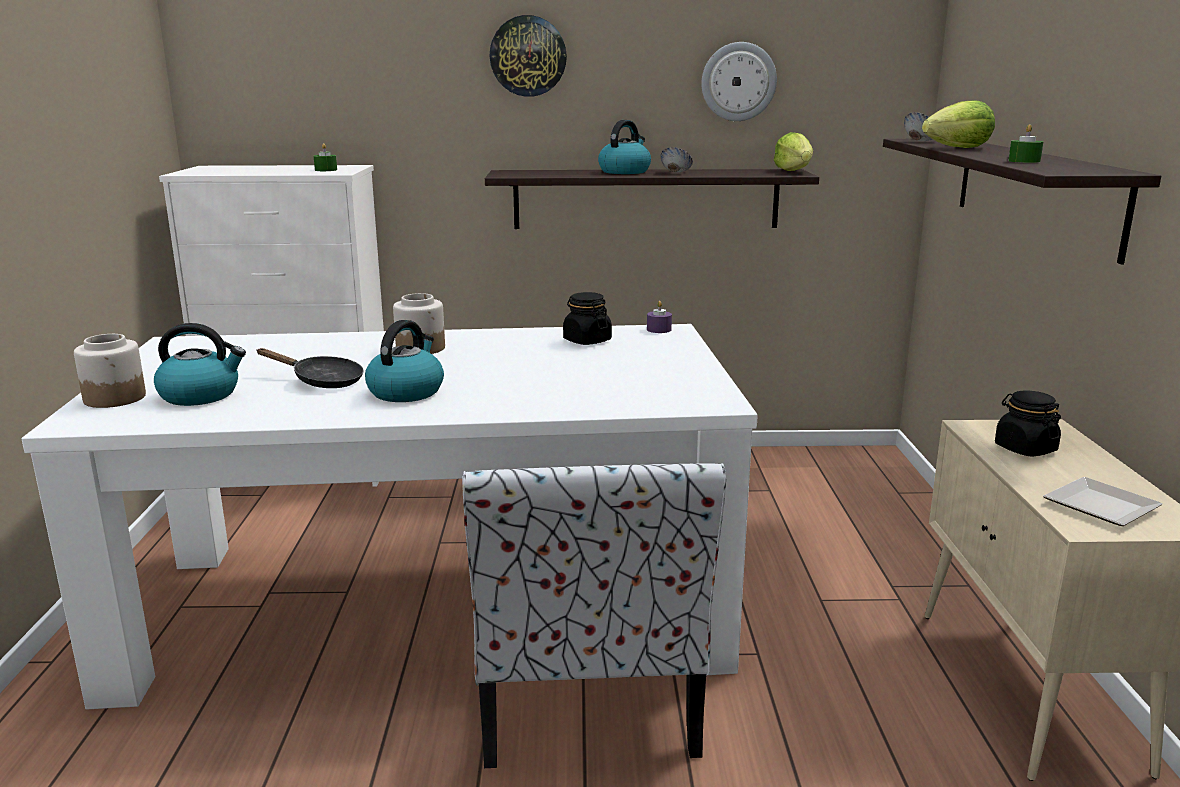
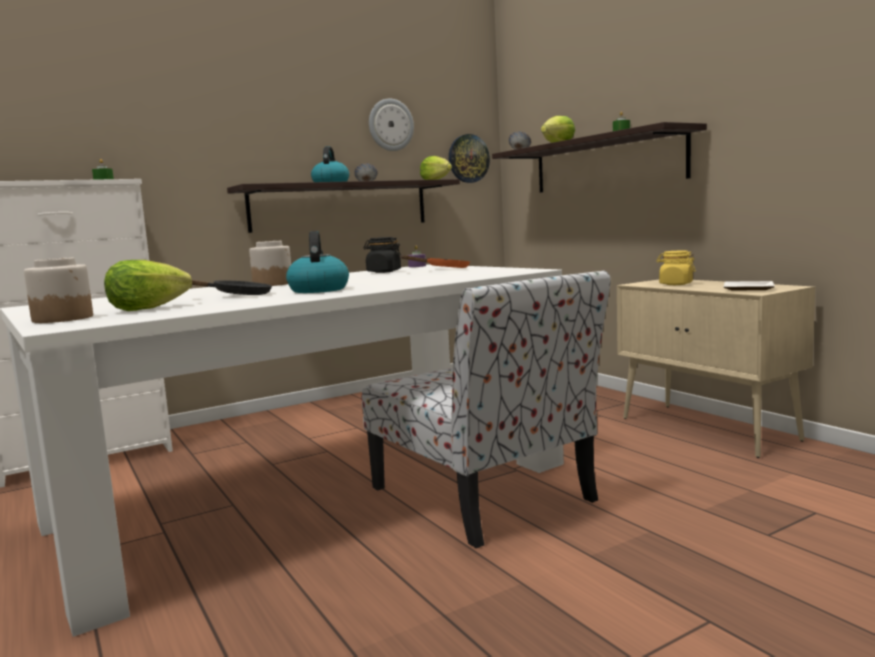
camera: 30 degrees left, 10 degrees down
(201, 395) = (147, 309): kettle -> lettuce
(528, 56) = (249, 102): wall clock -> wall clock (468, 158)
(653, 357) = (444, 269): none -> orange frying pan
(1024, 449) = (675, 284): black jar -> yellow jar

